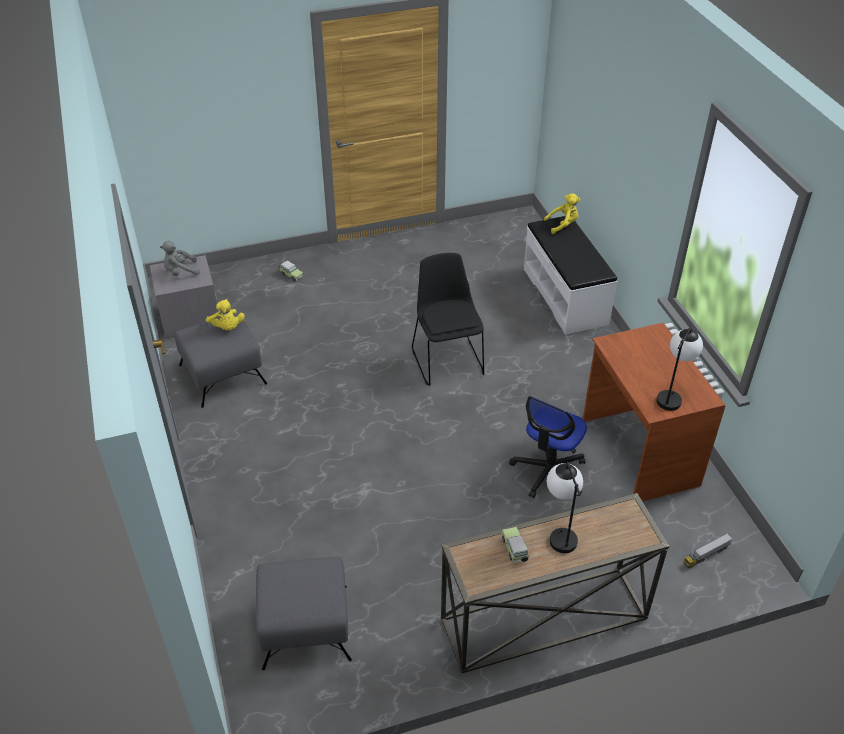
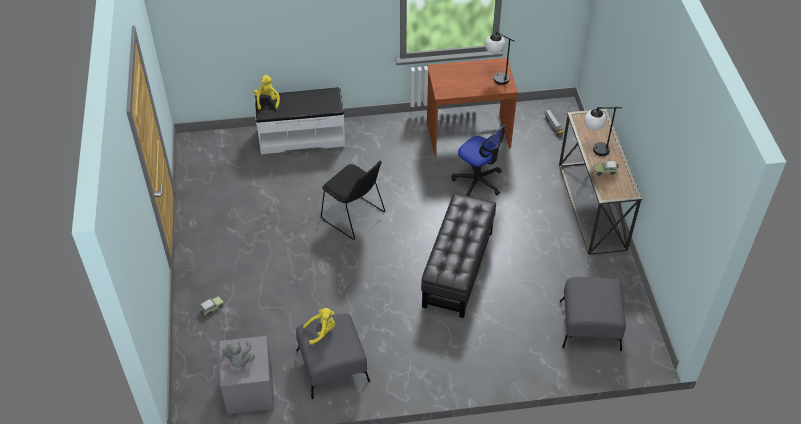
camera: 80 degrees left, 5 degrees up
(383, 467) = (458, 269): none -> black ottoman
(447, 360) = (354, 217): black chair -> black chair turned 135 degrees counterclockwise

